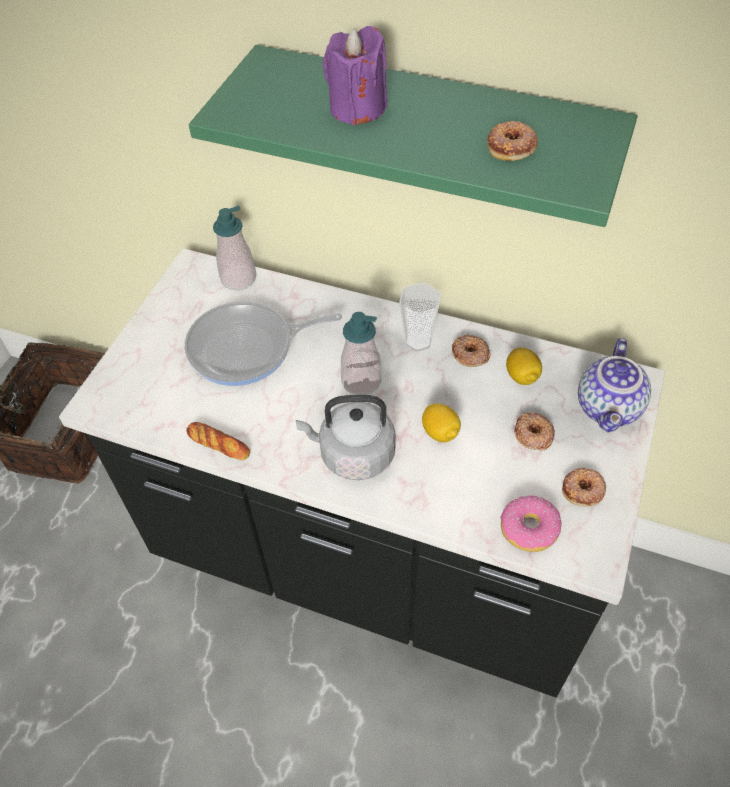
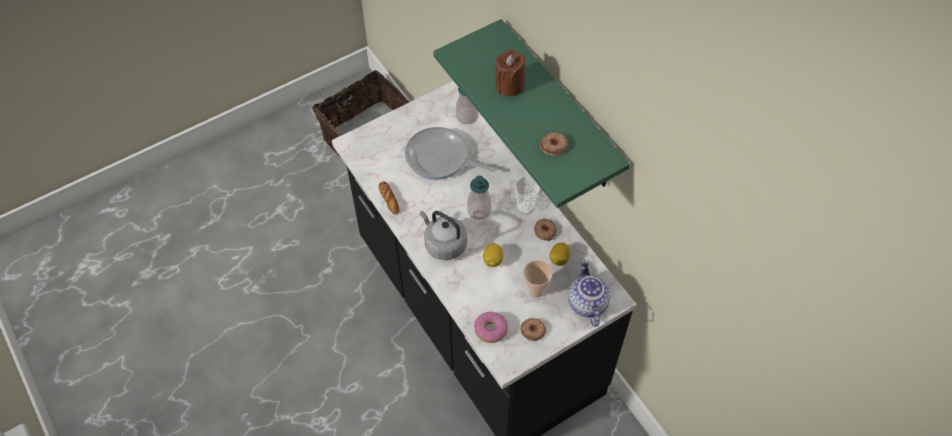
camera: 35 degrees right, 5 degrees up
(357, 108) = (509, 85): purple candle -> brown candle
(533, 434) = (535, 290): donut -> cup
(609, 408) = (586, 303): teapot -> teapot turned 120 degrees clockwise

